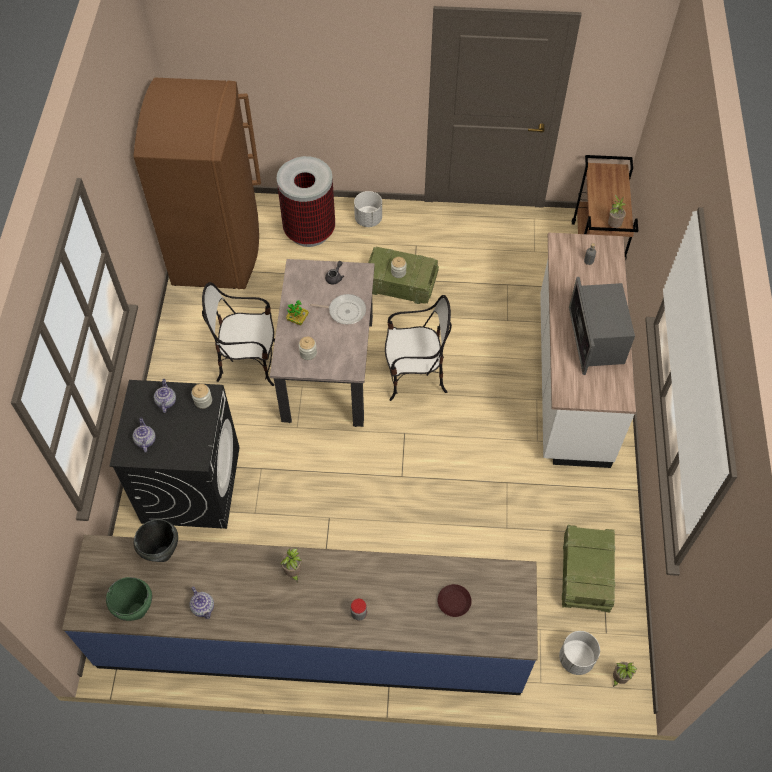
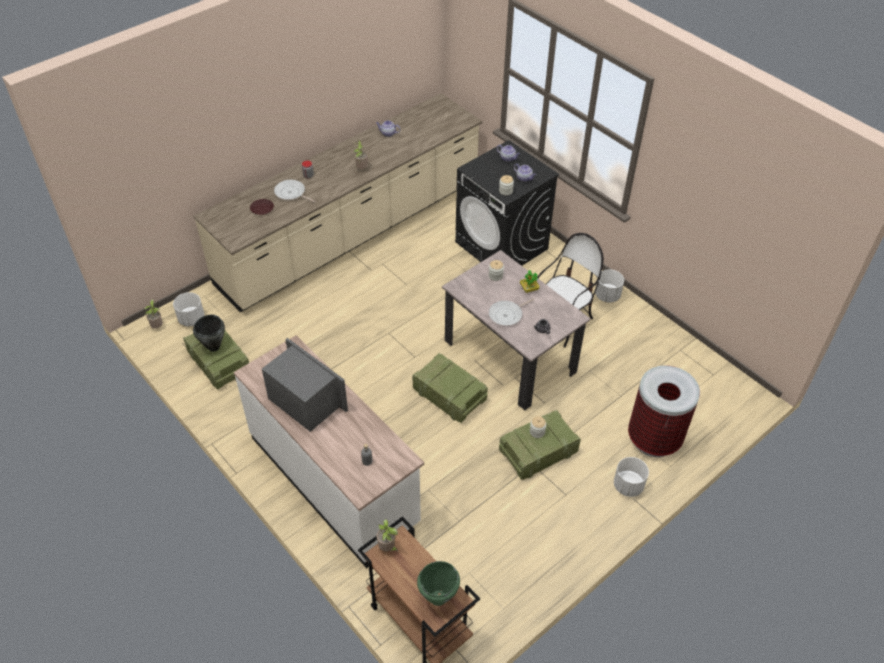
camera: 135 degrees right, 10 degrees down
(137, 611) = (416, 115): green cooking pot -> green cooking pot (437, 598)
(163, 554) = (434, 137): black cooking pot -> black cooking pot (213, 347)
(178, 354) = (607, 295): none -> white planter
(217, 250) = (688, 372): brown fridge -> none
(311, 637) = (352, 233): blue counter -> beige counter
(402, 600) = (291, 193): none -> frying pan
(415, 376) = (448, 395): chair -> crate

